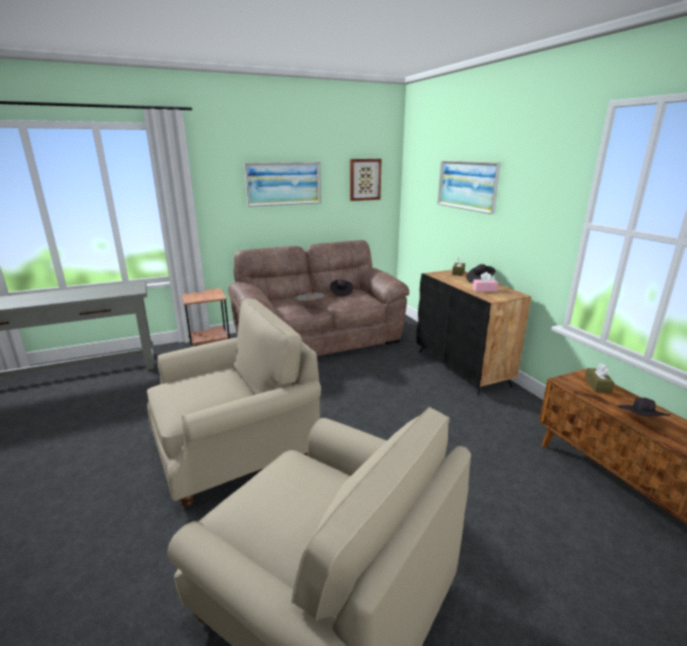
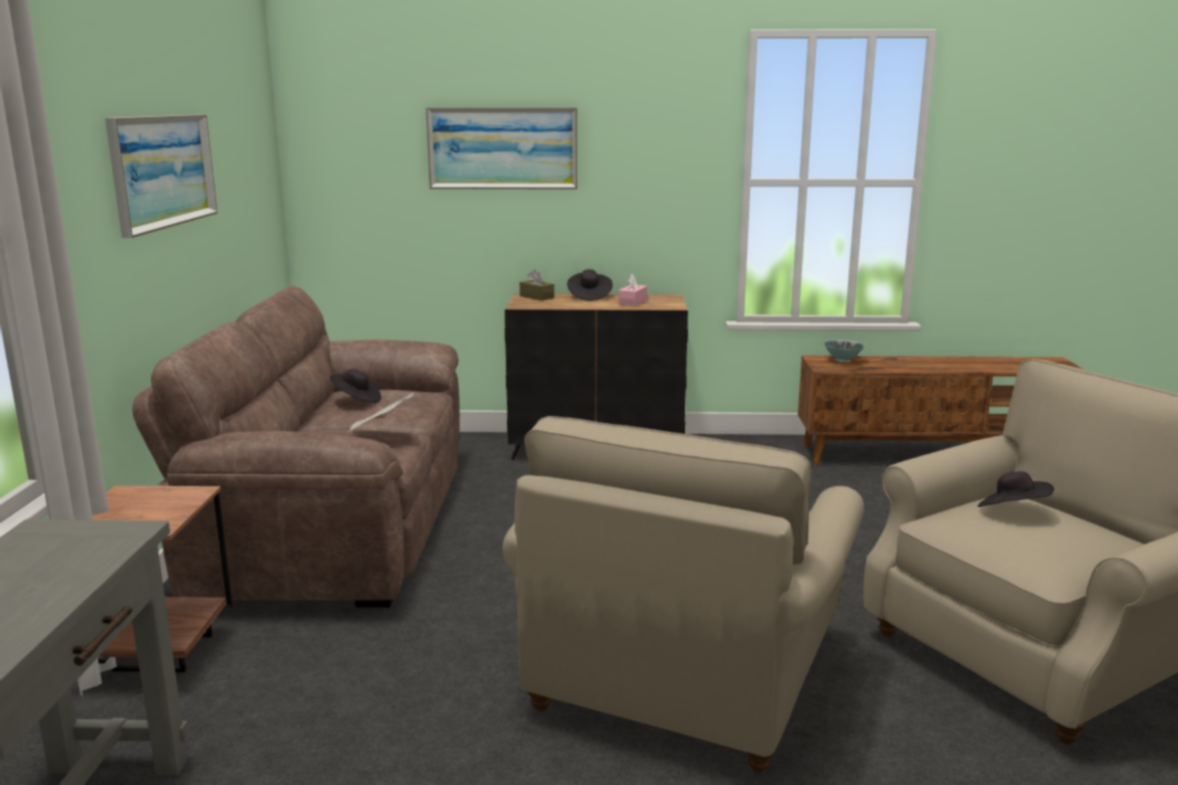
camera: 65 degrees left, 5 degrees down
(236, 448) = (686, 672): beige armchair -> beige armchair turned 150 degrees counterclockwise
(364, 179) = (248, 153): picture -> none
(597, 385) = (842, 361): brown tissue box -> bowl
(640, 421) = (919, 368): black hat -> black hat (1012, 511)

